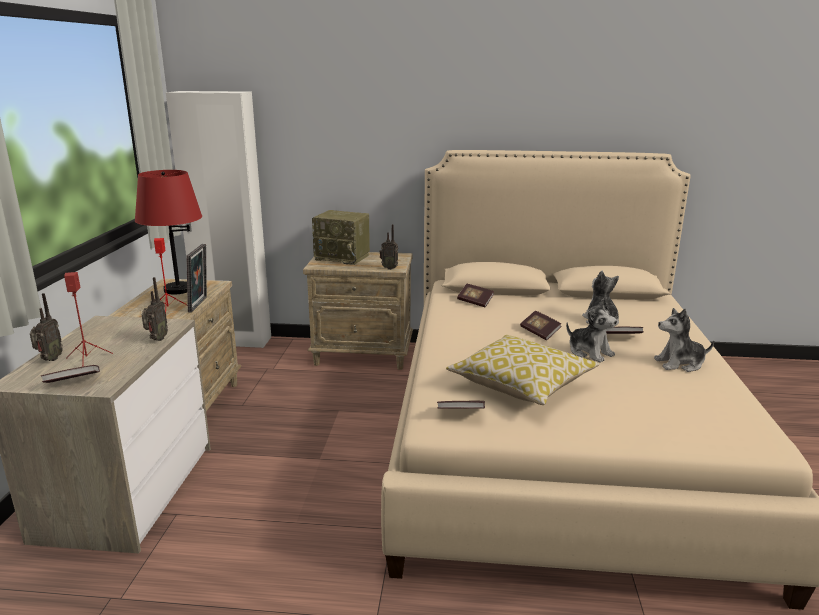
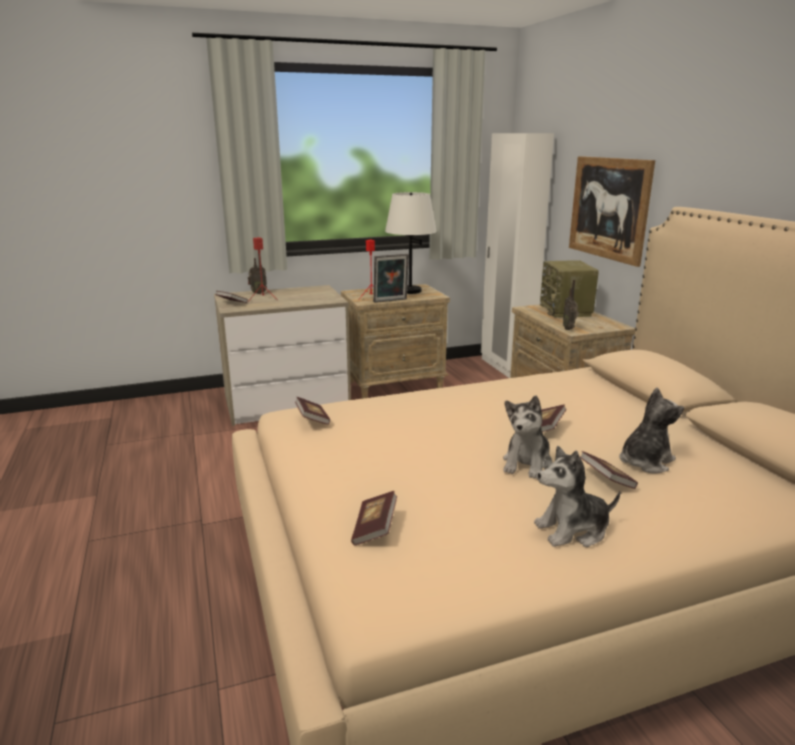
camera: 65 degrees right, 0 degrees up
(156, 340) = (305, 302): radio -> none
(178, 290) = (409, 291): red table lamp -> white table lamp
(351, 159) = (609, 208): none -> picture
(475, 302) = (585, 387): book -> book (374, 529)
(521, 384) = (396, 436): pillow -> none
(680, 364) = (573, 530): plush toy -> plush toy turned 75 degrees counterclockwise

